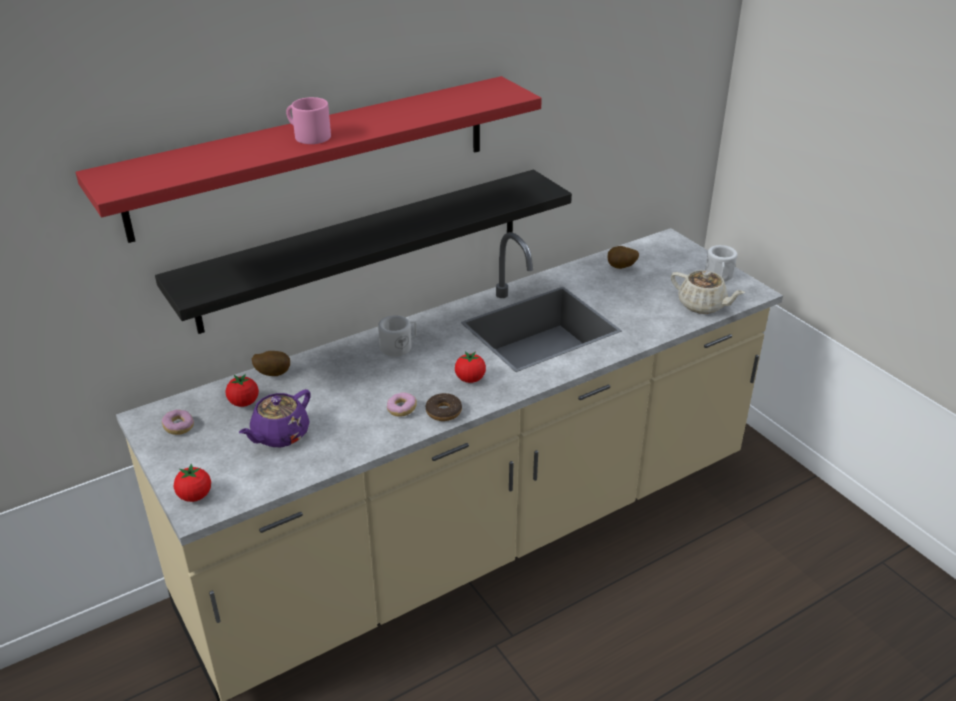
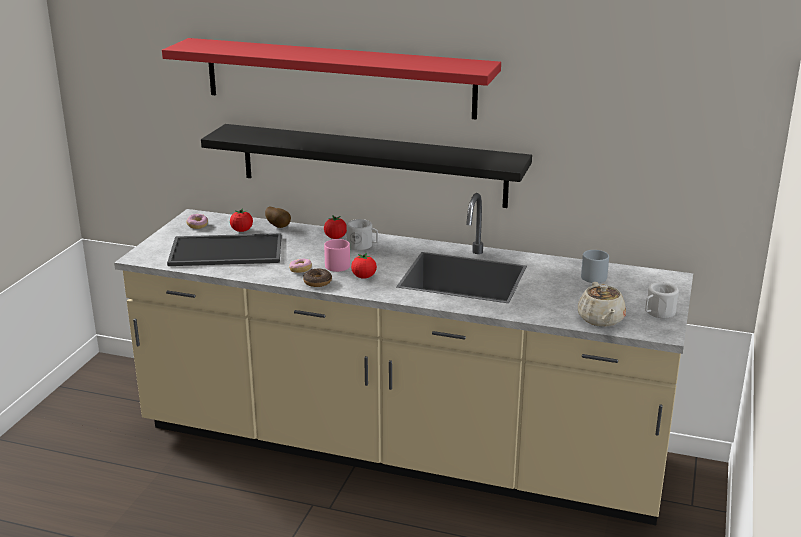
camera: 50 degrees right, 10 degrees down
(195, 496) = (149, 252): tomato -> tomato (335, 237)
(279, 435) = (227, 250): purple teapot -> tray
(307, 136) = (312, 54): pink mug -> pink mug (336, 264)
(621, 268) = (592, 275): potato -> grey mug

